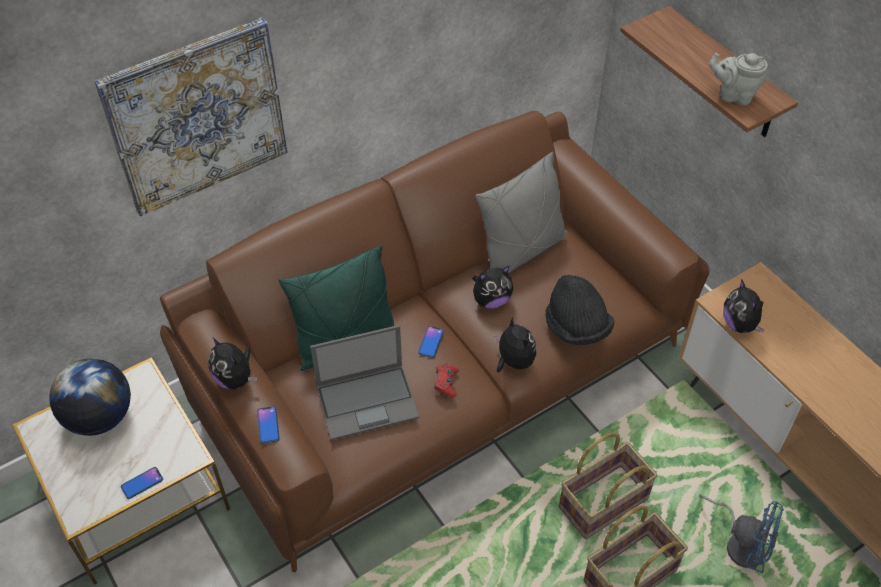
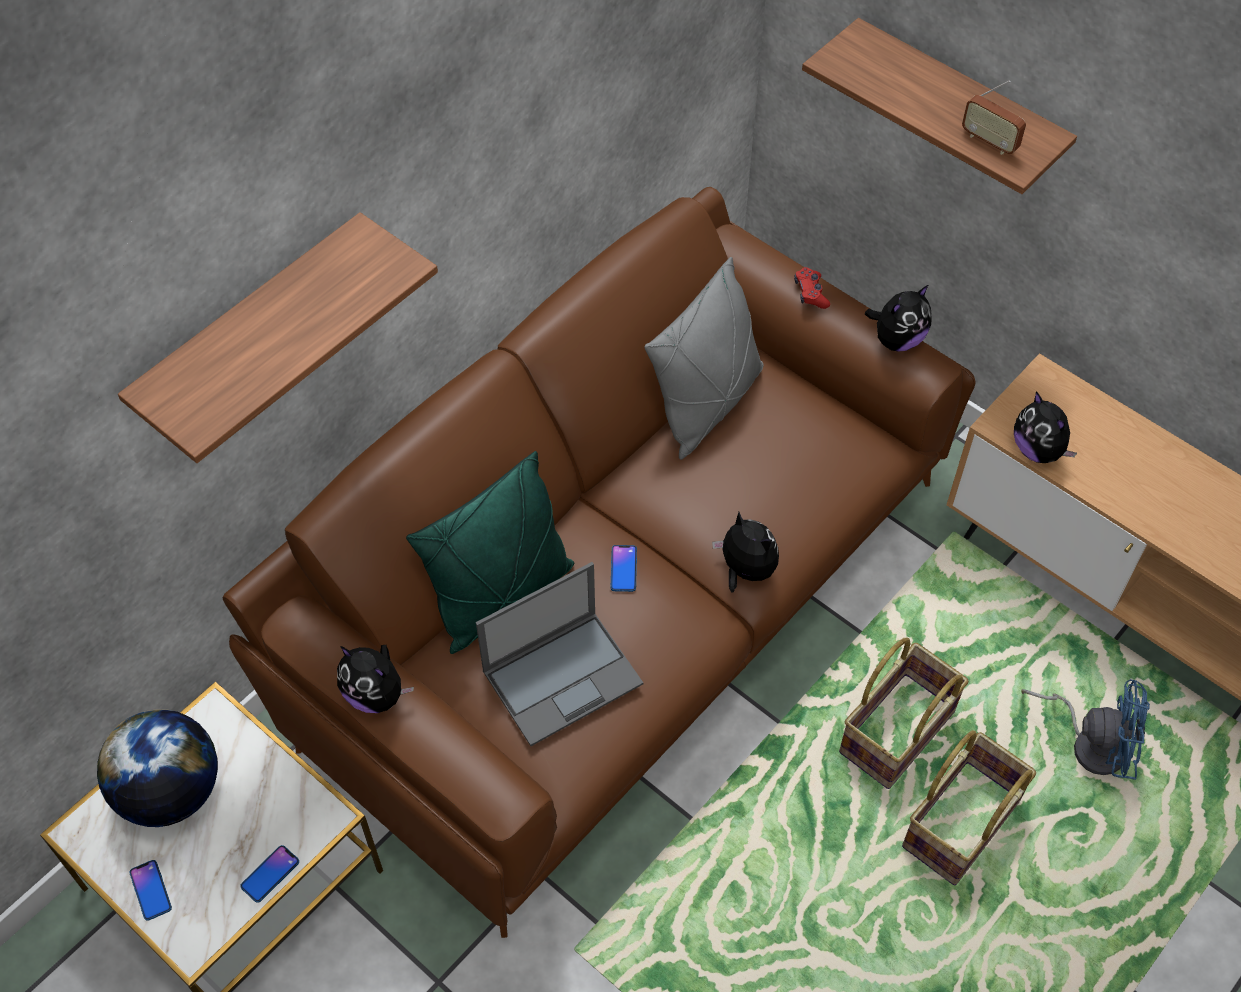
camera: 15 degrees left, 5 degrees up
(197, 117) = (253, 332): picture -> shelf
(268, 425) = (448, 751): phone -> phone (151, 890)
(446, 383) = (664, 624): red game controller -> red game controller (810, 293)
(491, 300) = (687, 487): plush toy -> plush toy (897, 340)
(576, 327) = (817, 501): black hat -> none
(733, 95) = (989, 142): grey teapot -> radio

